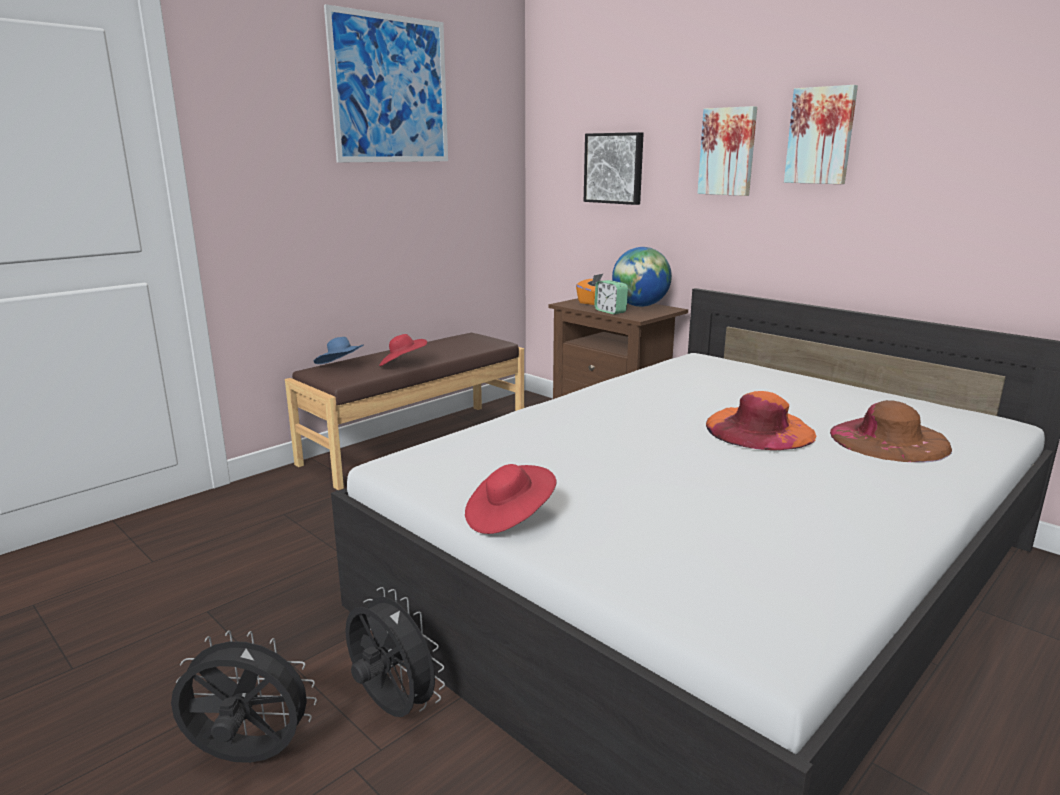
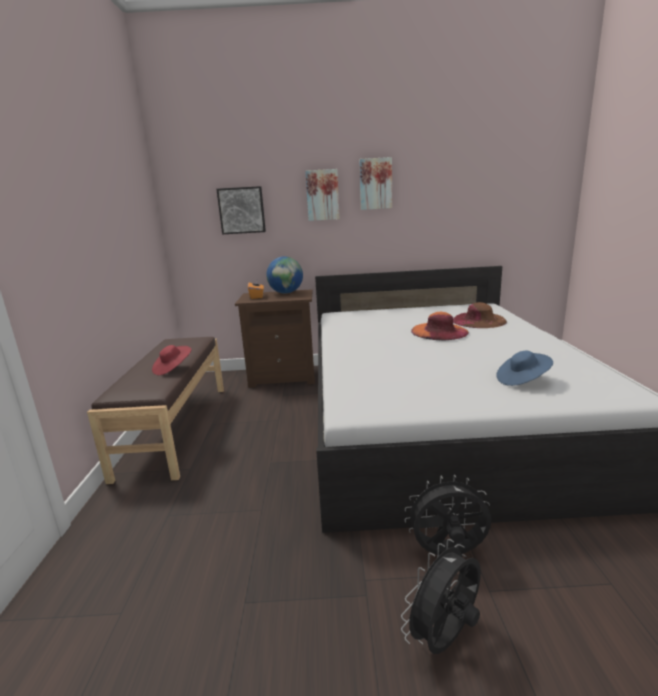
camera: 45 degrees left, 0 degrees up
(341, 367) = (128, 386): blue hat -> blue hat (522, 380)
(390, 90) = (93, 153): picture -> none
(509, 518) = (465, 403): red hat -> none
(610, 311) = (281, 298): alarm clock -> none

